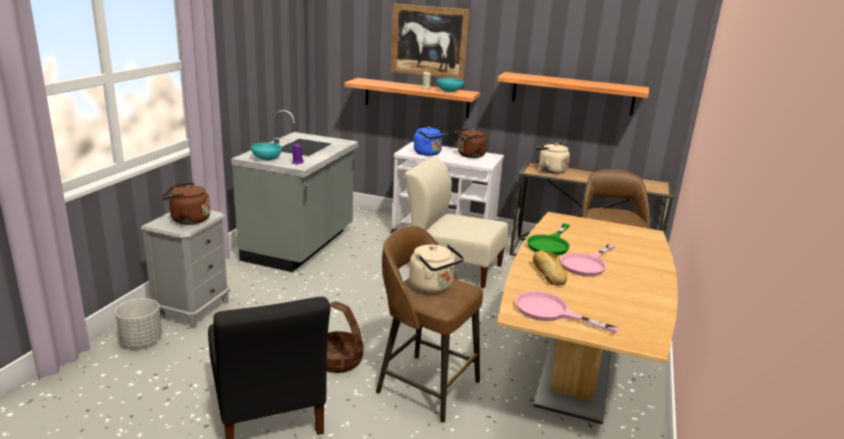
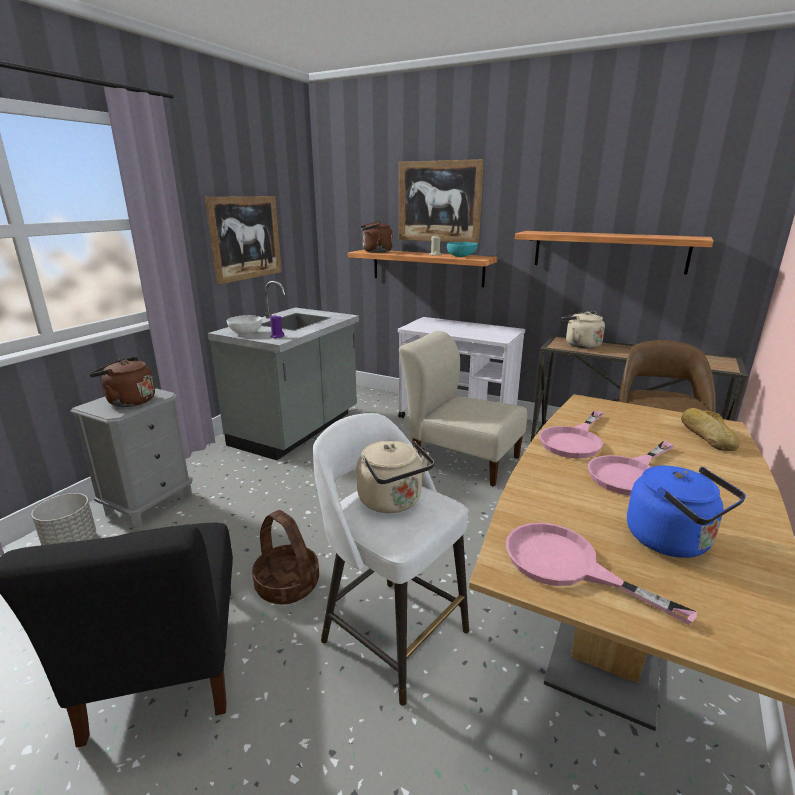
camera: 10 degrees right, 0 degrees up
(255, 69) = (245, 238): none -> picture
(266, 159) = (245, 333): turquoise bowl -> white bowl
(425, 385) = (392, 633): brown stool -> white stool
(429, 153) = (438, 328): blue kettle -> blue kettle (673, 541)
(469, 155) = (484, 330): brown kettle -> brown kettle (375, 251)
(548, 273) = (567, 488): bread -> bread (706, 436)
(550, 244) = (574, 440): green frying pan -> pink frying pan

